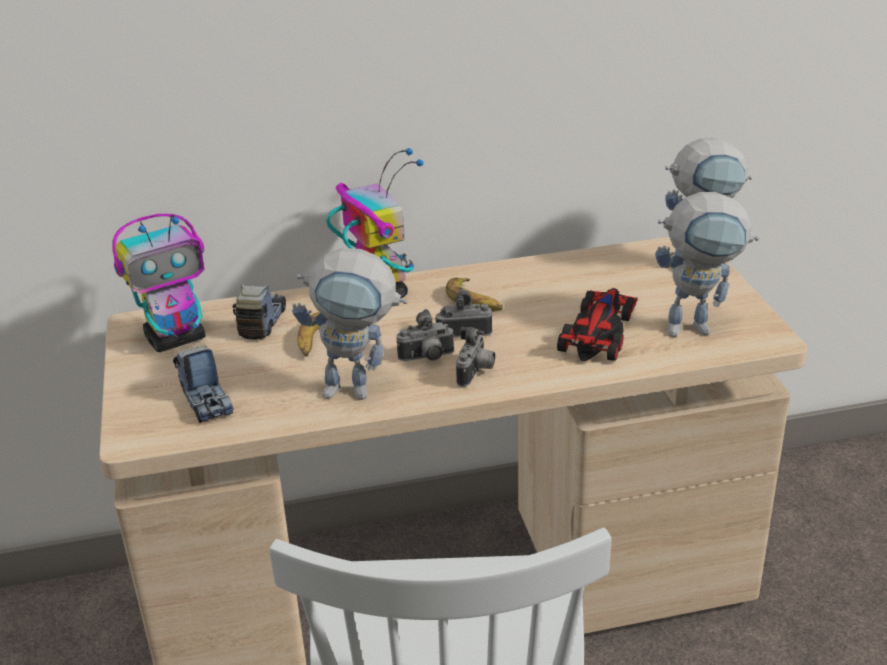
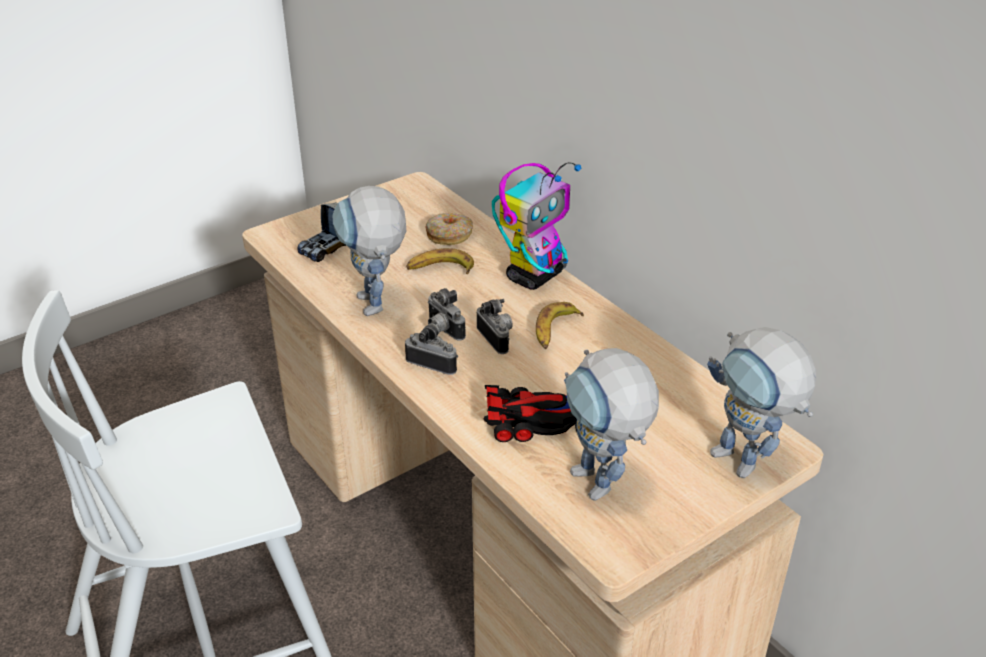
camera: 65 degrees right, 5 degrees up
(176, 339) = (404, 207): toy robot -> none
(262, 322) = (449, 235): toy truck -> donut
(476, 373) = (434, 363): camera -> camera turned 150 degrees counterclockwise

